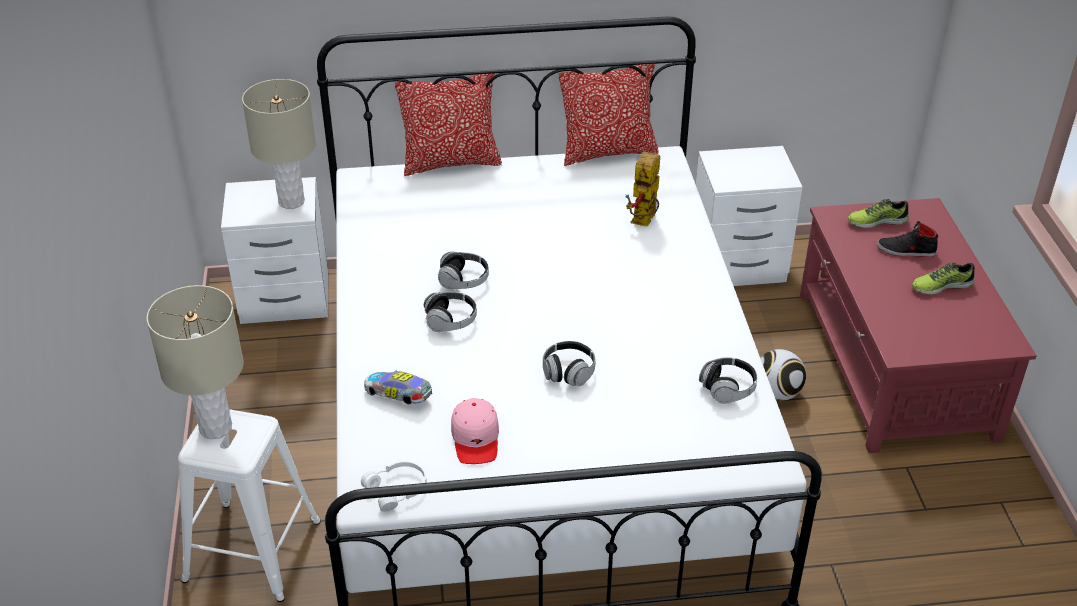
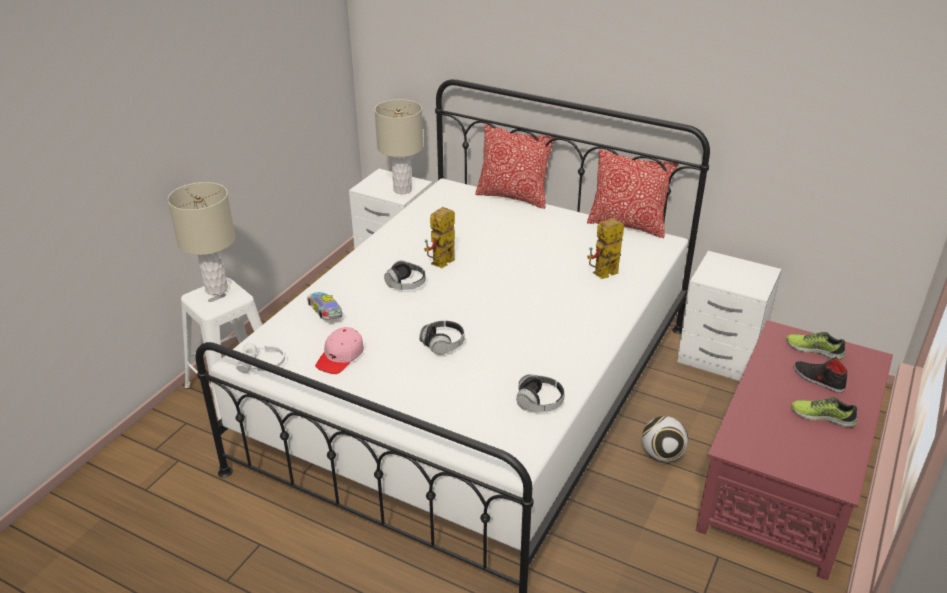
camera: 35 degrees right, 5 degrees down
(463, 280) = (441, 265): headphones -> toy robot

